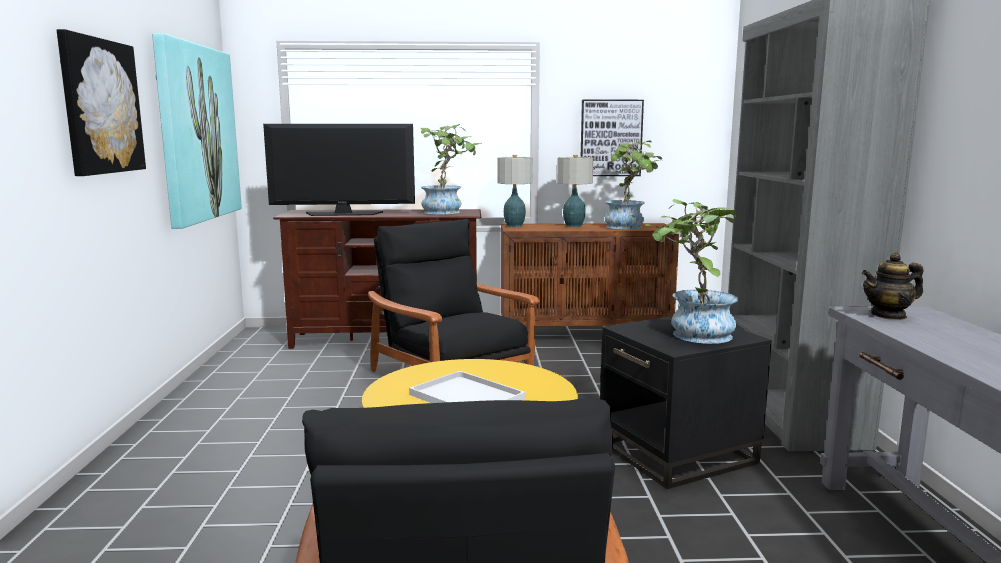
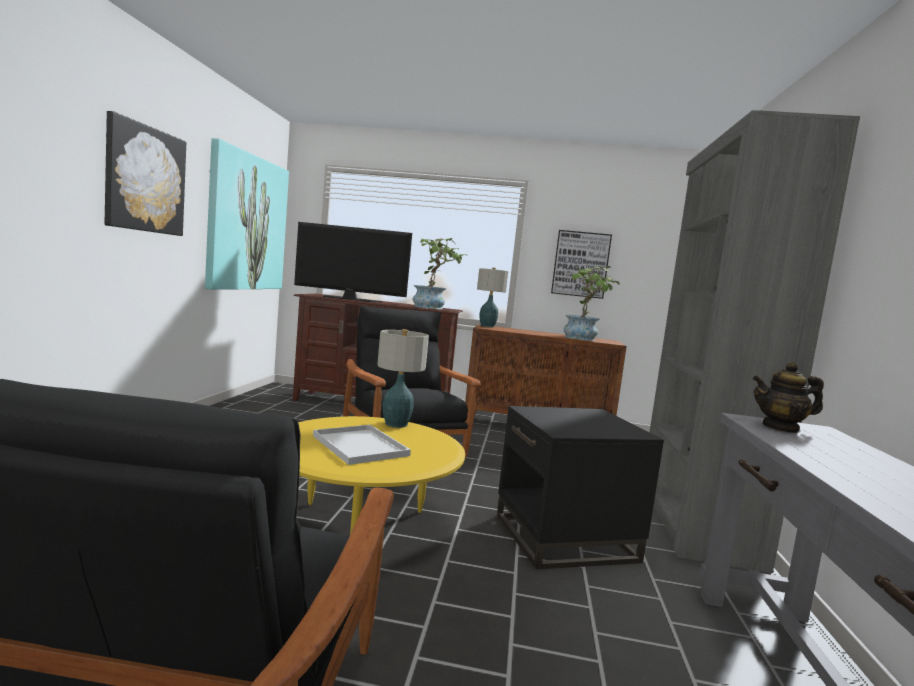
camera: 10 degrees right, 5 degrees down
(573, 225) = (536, 332): table lamp -> table lamp (395, 424)
(692, 334) = (587, 423): potted plant -> none

